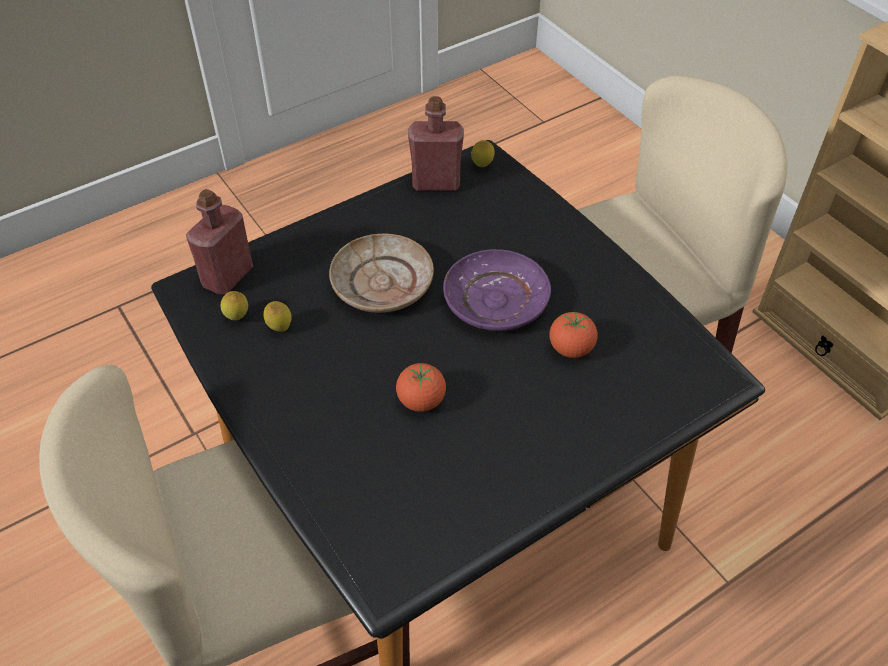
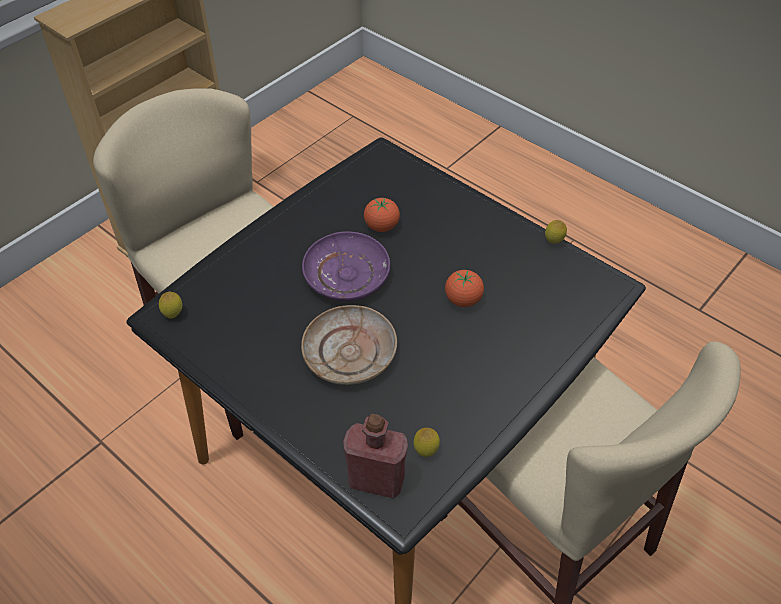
camera: 105 degrees left, 0 degrees up
(280, 329) = (426, 413): lemon -> lemon (553, 242)
(436, 183) = (204, 345): red bottle -> none

